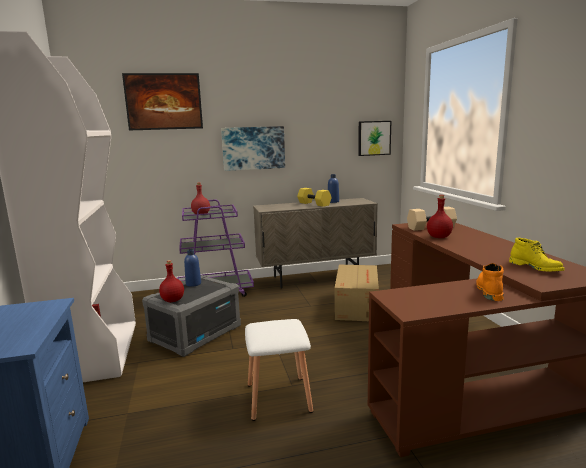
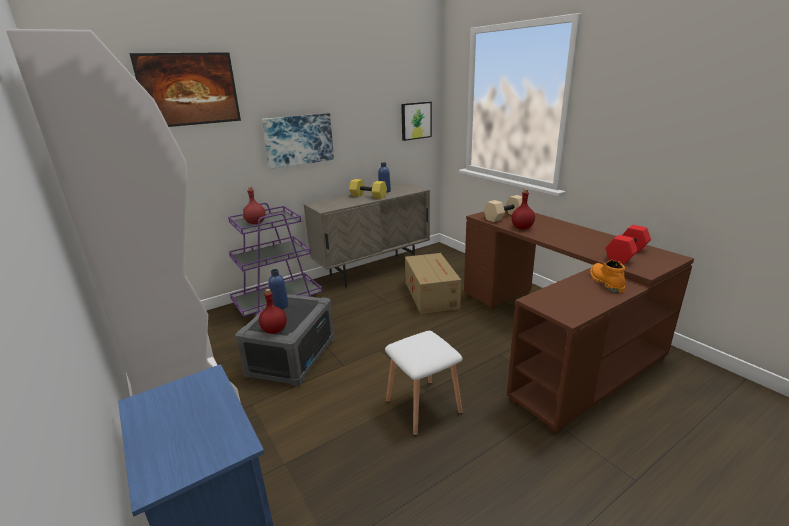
camera: 20 degrees left, 10 degrees up
(536, 267) = (625, 254): yellow boot -> red dumbbell

